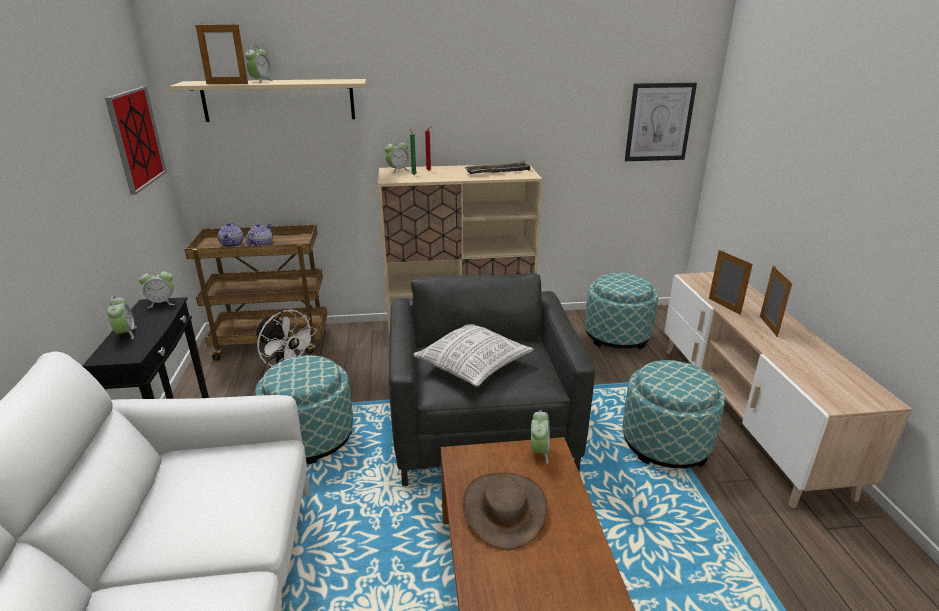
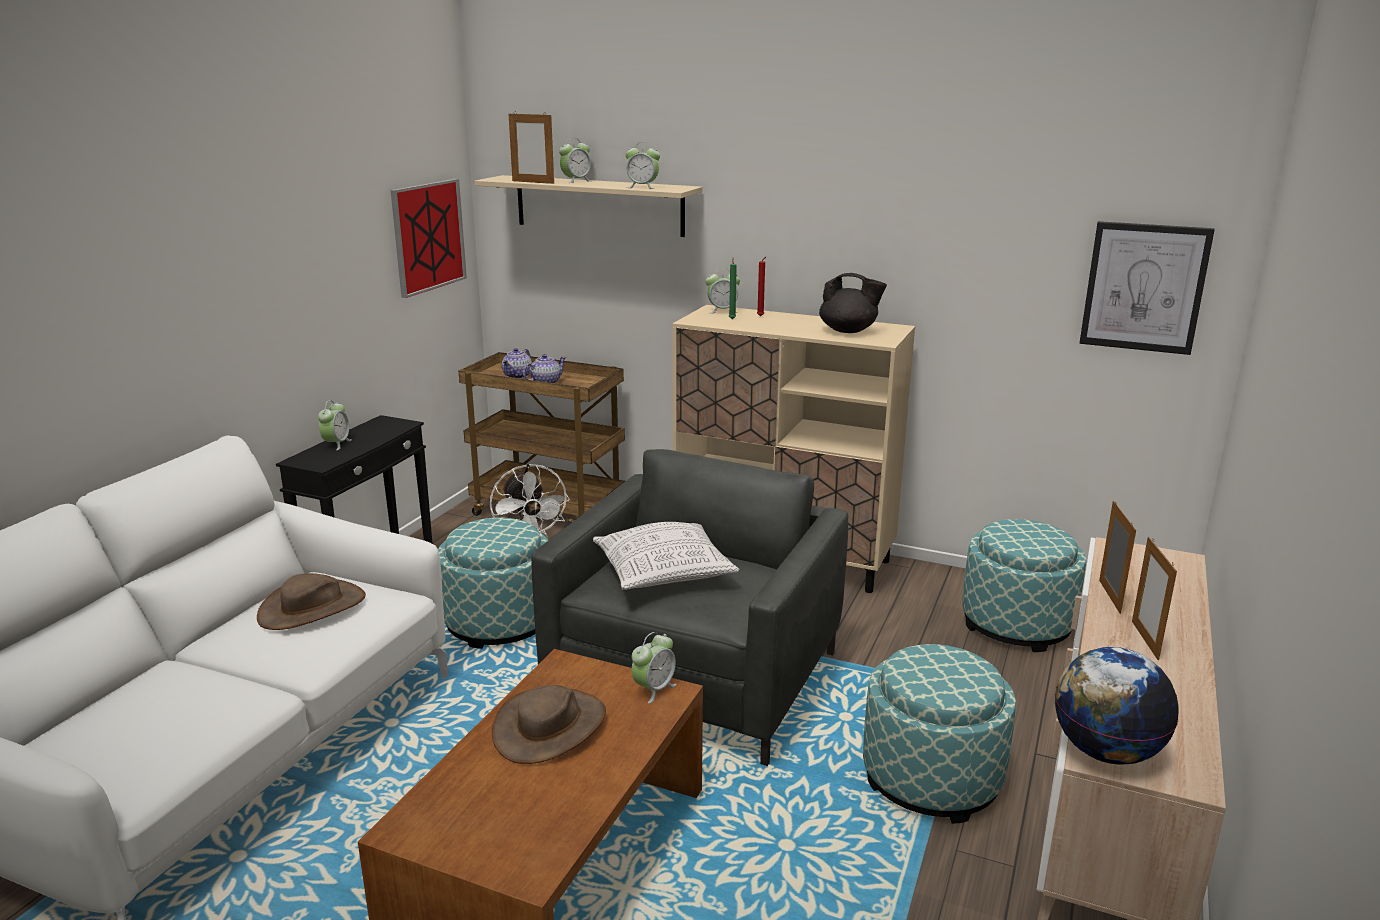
camera: 30 degrees right, 5 degrees down
(162, 303) = (395, 423): alarm clock -> alarm clock (642, 187)
(212, 485) = (312, 608): none -> brown hat
(498, 172) = (849, 331): tray -> black teapot
(768, 326) = (1145, 640): picture frame -> picture frame turned 150 degrees clockwise
(833, 397) = (1105, 751): none -> globe

